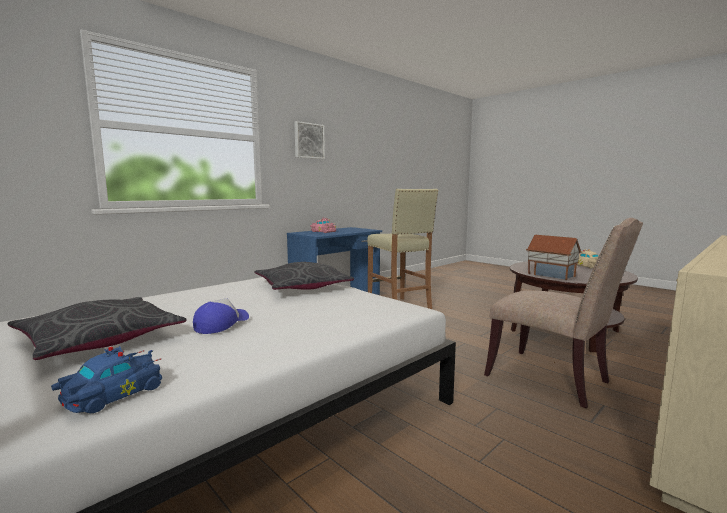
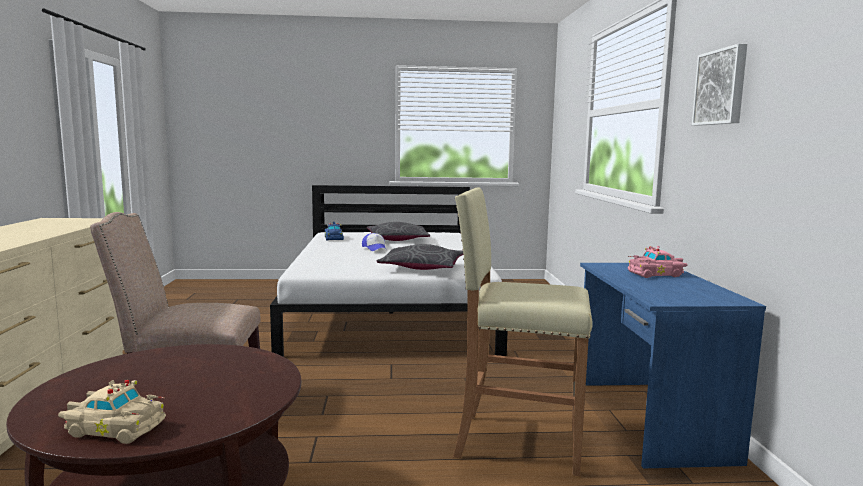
camera: 130 degrees right, 0 degrees up
(551, 275) = (203, 358): toy house -> none

